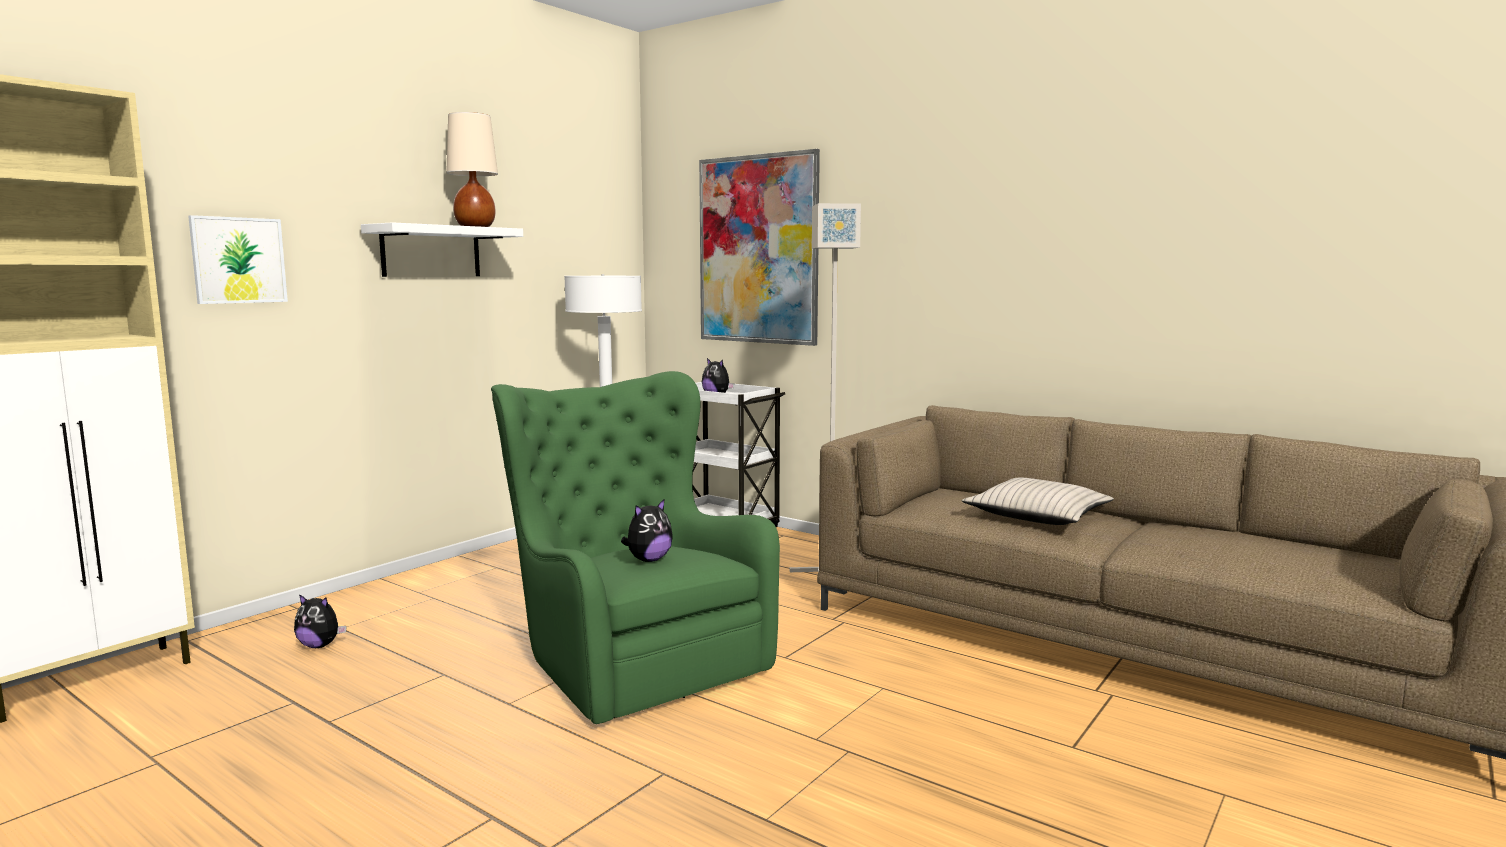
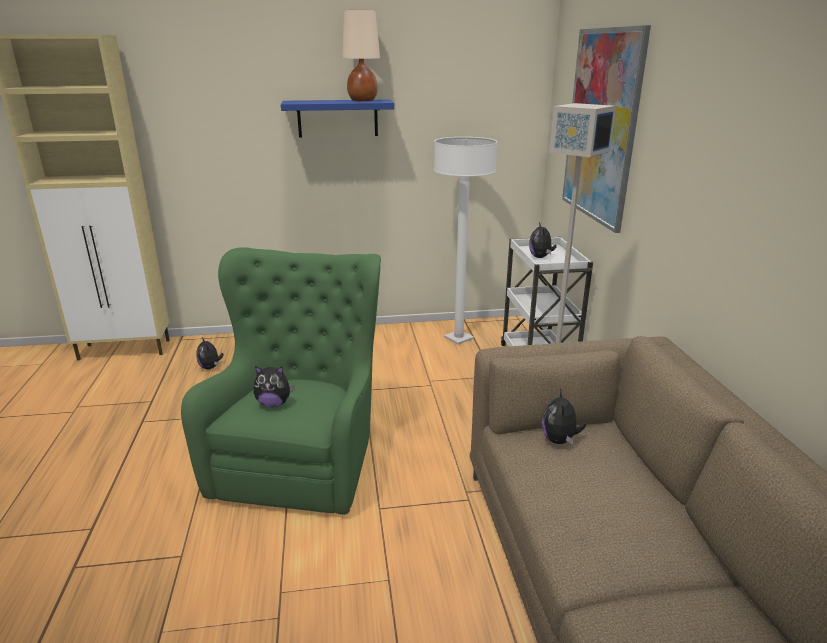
camera: 45 degrees right, 15 degrees up
(238, 260) = (202, 128): picture -> none
(431, 252) = (337, 118): white shelf -> blue shelf
(936, 501) = (559, 440): none -> plush toy
(1037, 516) = (611, 510): beige pillow -> none

